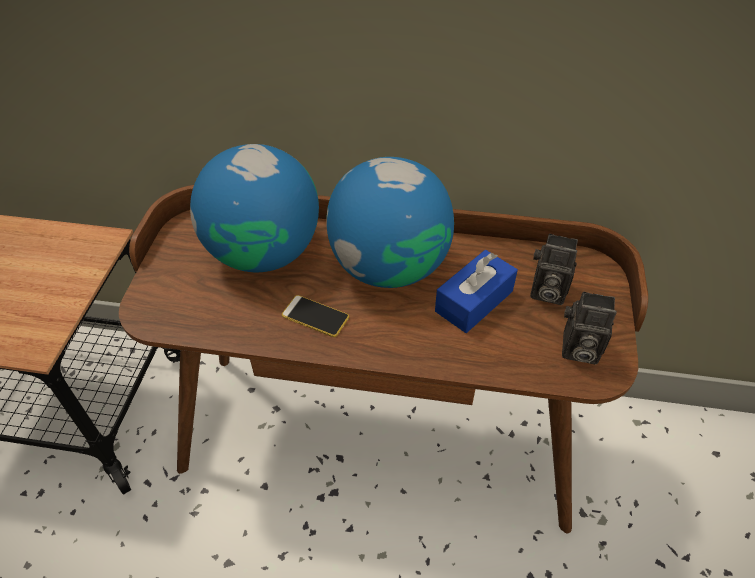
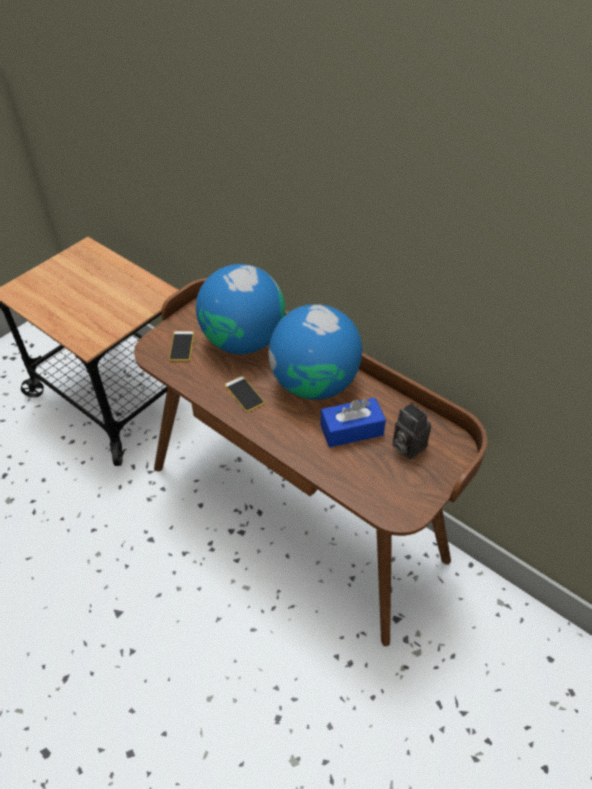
camera: 30 degrees right, 0 degrees up
(187, 292) = (181, 346): none -> phone
(577, 350) = (394, 492): camera -> none

